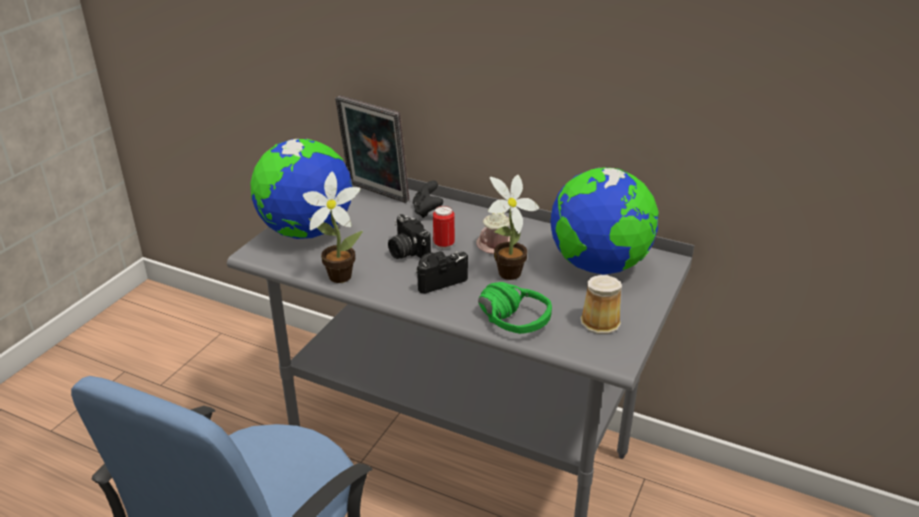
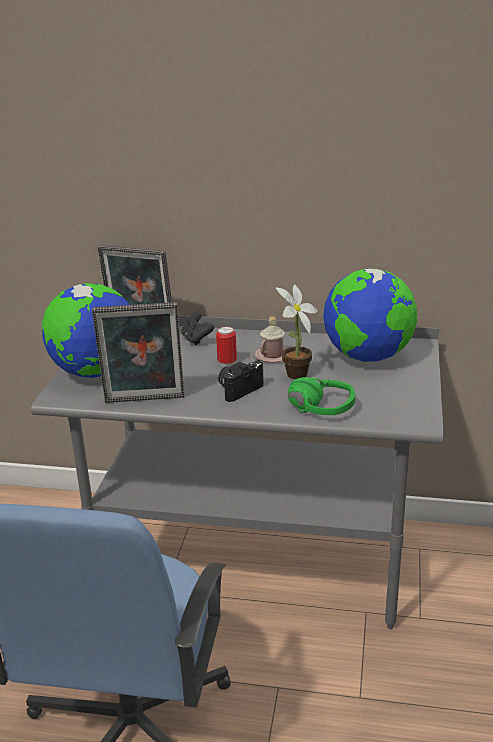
camera: 15 degrees left, 5 degrees down
(337, 275) = (144, 401): potted plant -> picture frame
(407, 252) = (197, 373): camera -> none
(602, 321) = (394, 396): mug -> none

